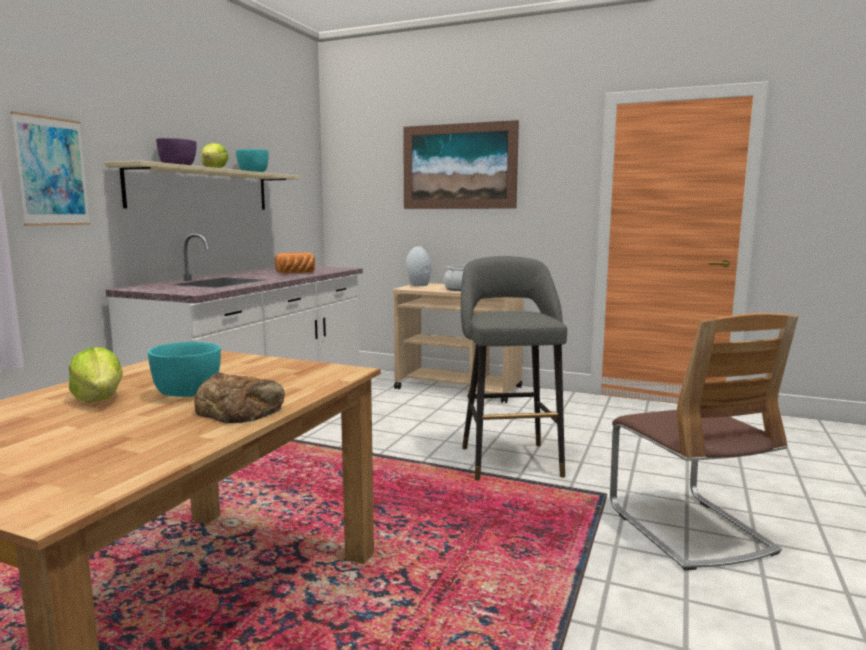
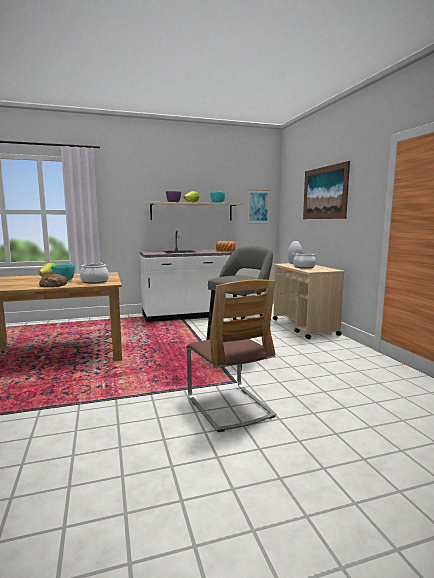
camera: 50 degrees right, 0 degrees up
(52, 171) = (121, 207): picture -> picture (258, 207)
(292, 377) = (95, 282): none -> cooking pot
(689, 529) = (229, 407): chair -> chair turned 60 degrees counterclockwise

